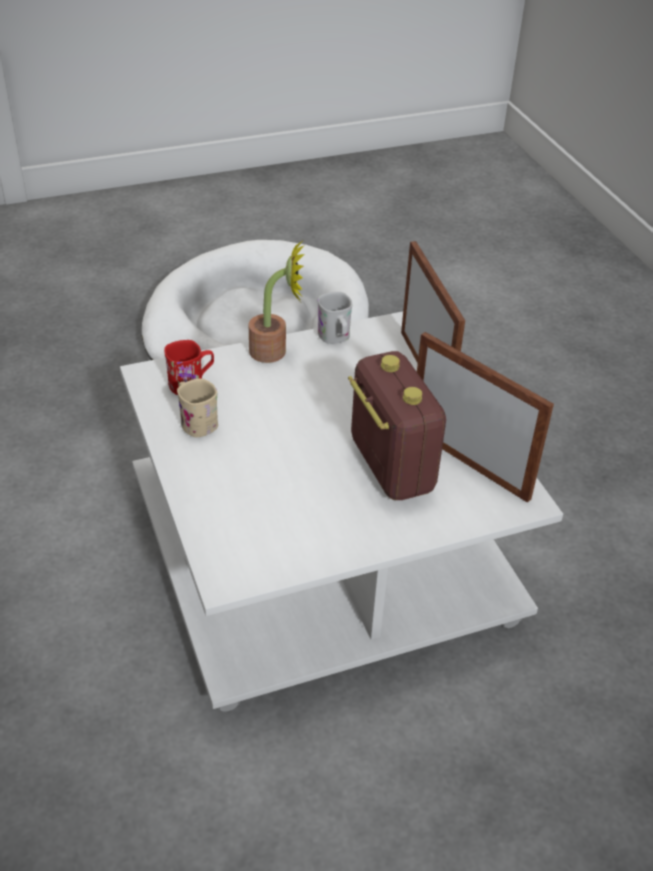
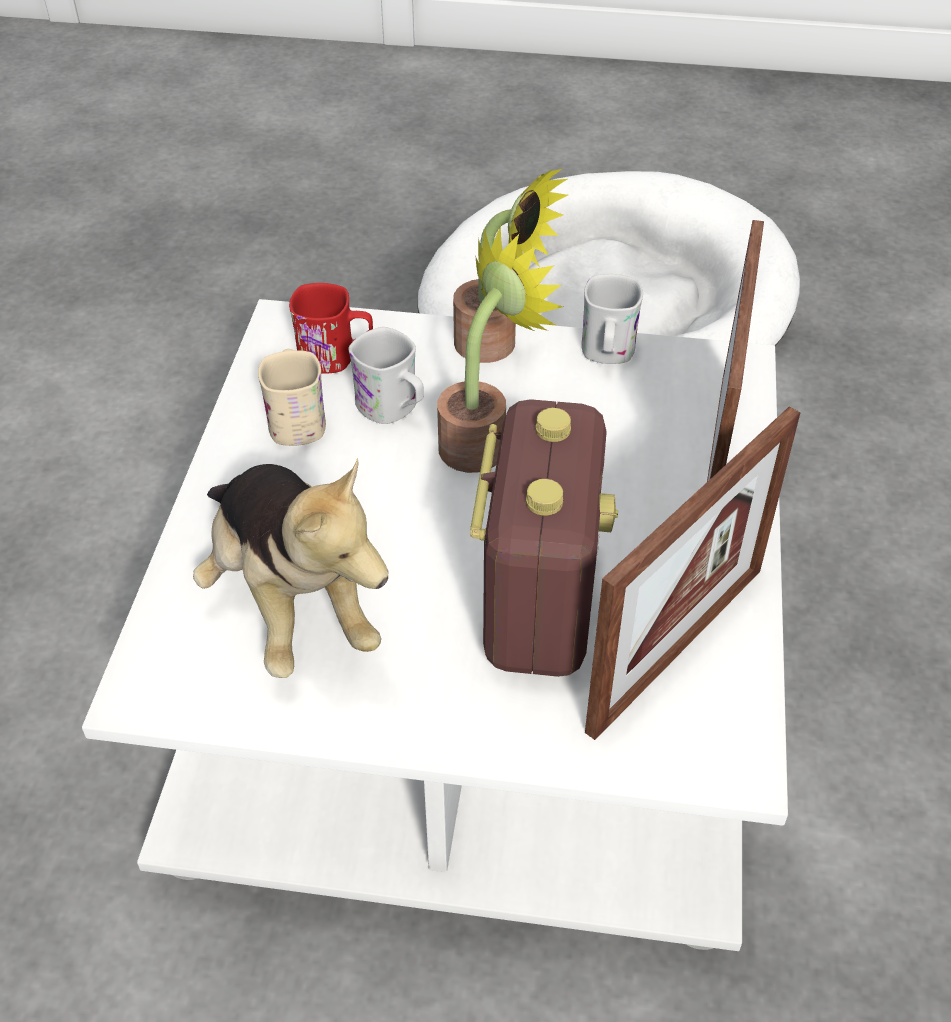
camera: 30 degrees right, 5 degrees up
(245, 400) = (393, 409): none -> white mug
(267, 510) = (290, 601): none -> plush toy
(304, 400) = (482, 441): none -> potted plant
(468, 463) = (677, 648): picture frame -> picture frame turned 60 degrees clockwise

